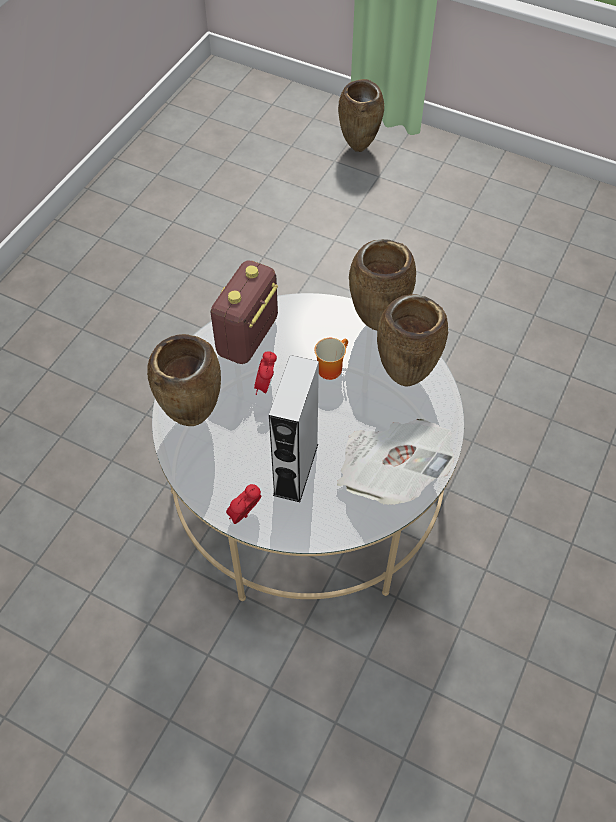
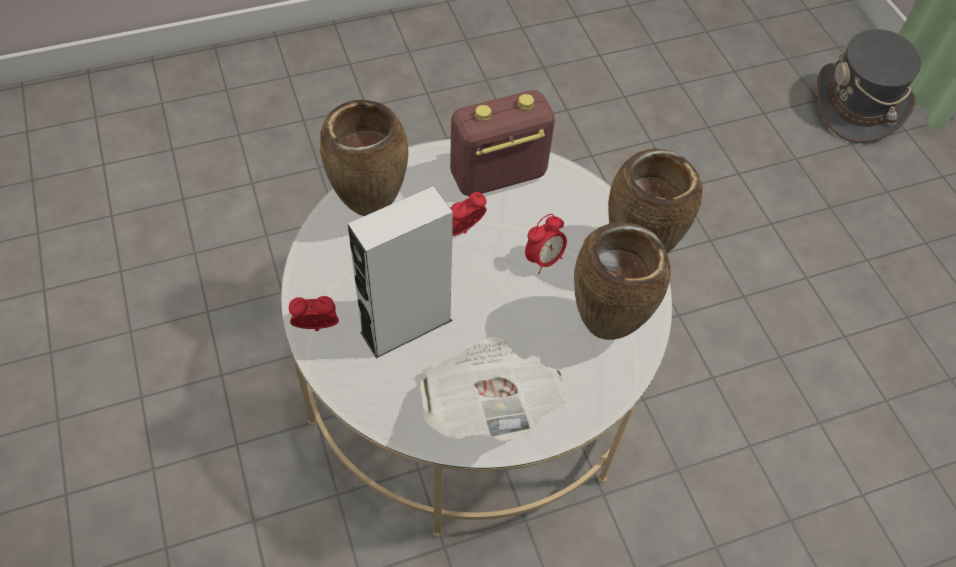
camera: 40 degrees right, 0 degrees up
(330, 367) = (543, 260): mug -> alarm clock
(359, 149) = (858, 105): brown vase -> grey hat

